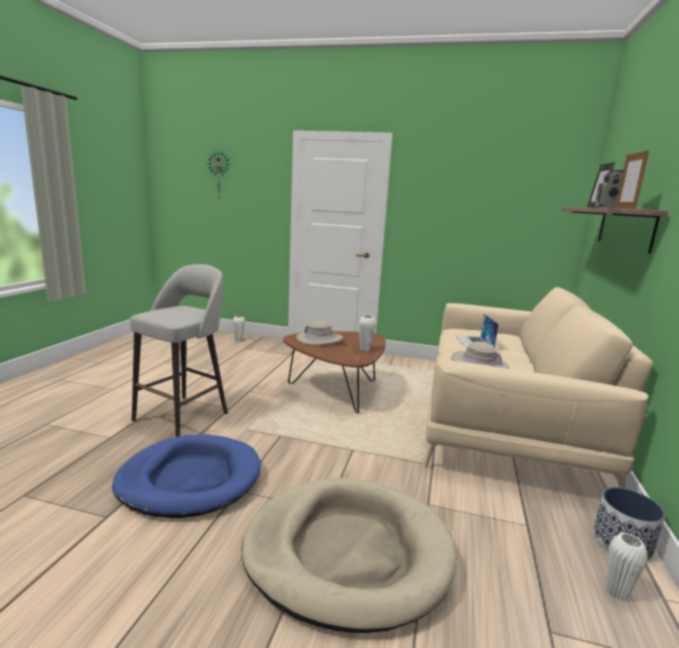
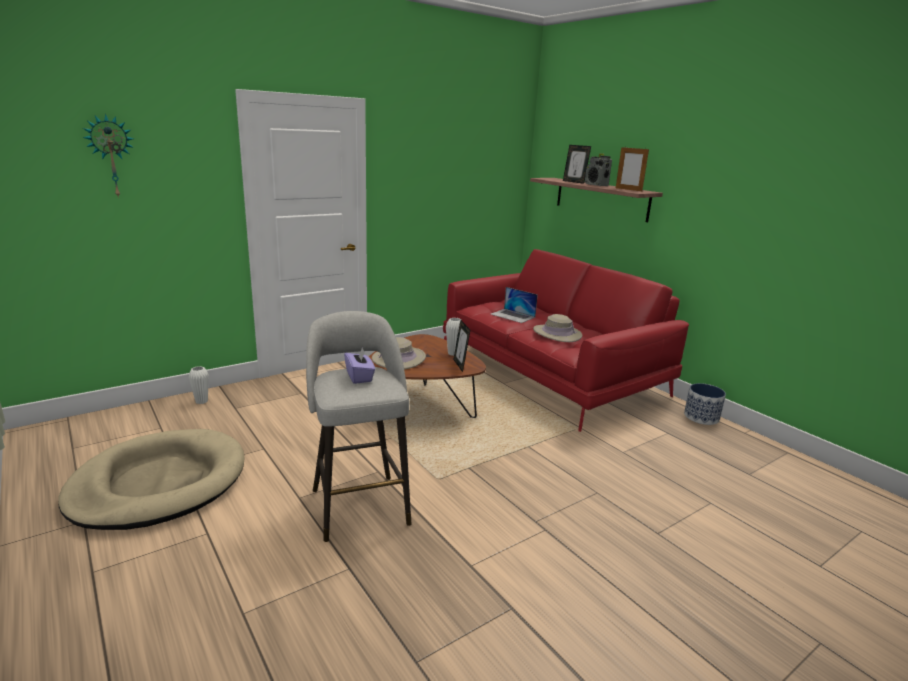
camera: 50 degrees left, 5 degrees up
(183, 310) = (359, 377): none -> purple tissue box
(190, 479) = (494, 540): blue dog bed -> none
(347, 553) = (650, 505): beige dog bed -> beige dog bed (159, 484)
(348, 356) = (460, 365): none -> picture frame
(503, 419) = (550, 374): beige sofa -> red sofa
(616, 592) = (734, 441): white vase -> none

